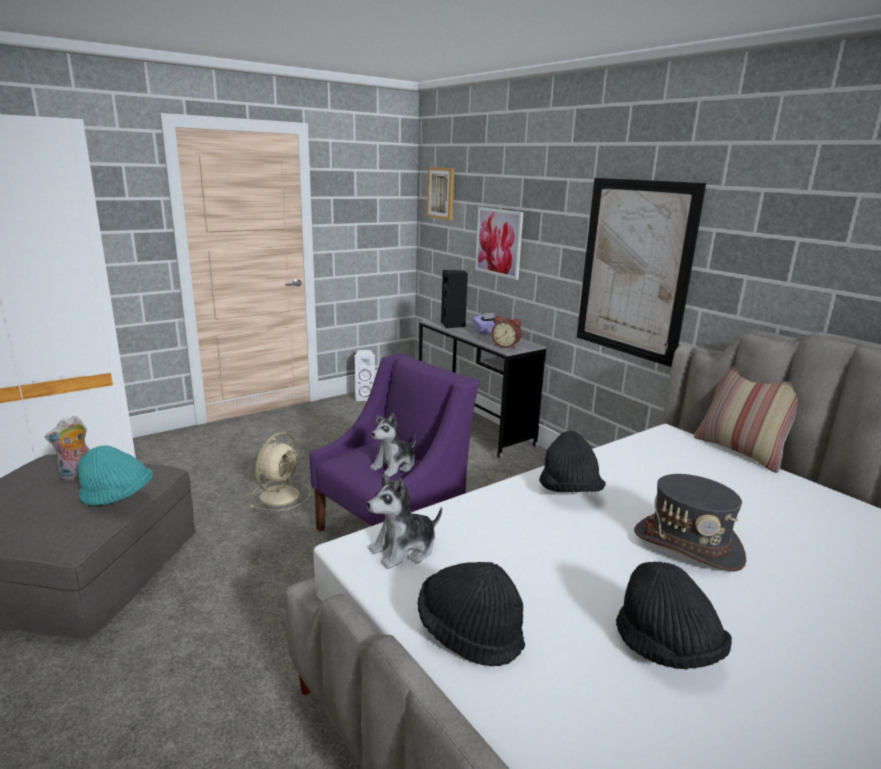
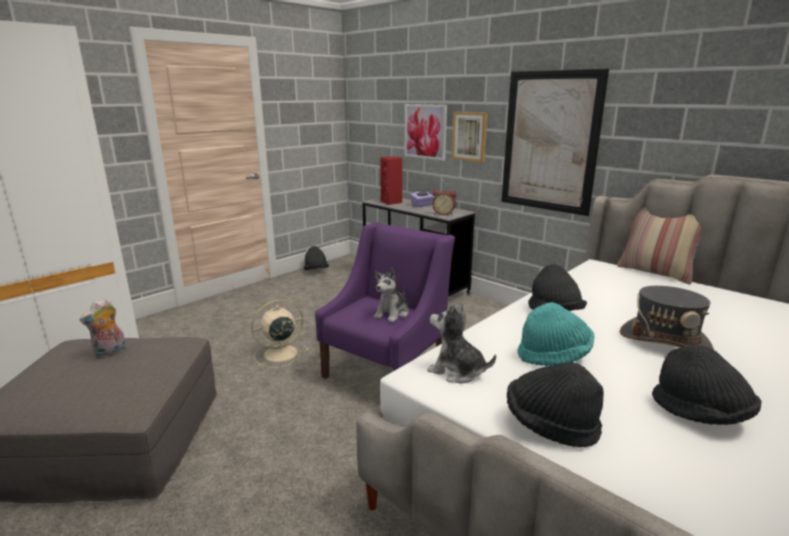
camera: 10 degrees left, 0 degrees up
(118, 497) = (159, 367): turquoise hat -> turquoise hat (553, 356)
(281, 495) = (279, 354): beige fan -> beige fan turned 135 degrees counterclockwise
(365, 397) = (316, 271): white speaker -> black hat
(404, 550) = (457, 371): plush toy -> plush toy turned 75 degrees clockwise
(441, 193) = (368, 95): picture -> picture (469, 136)
(453, 325) = (391, 202): black speaker -> red speaker

